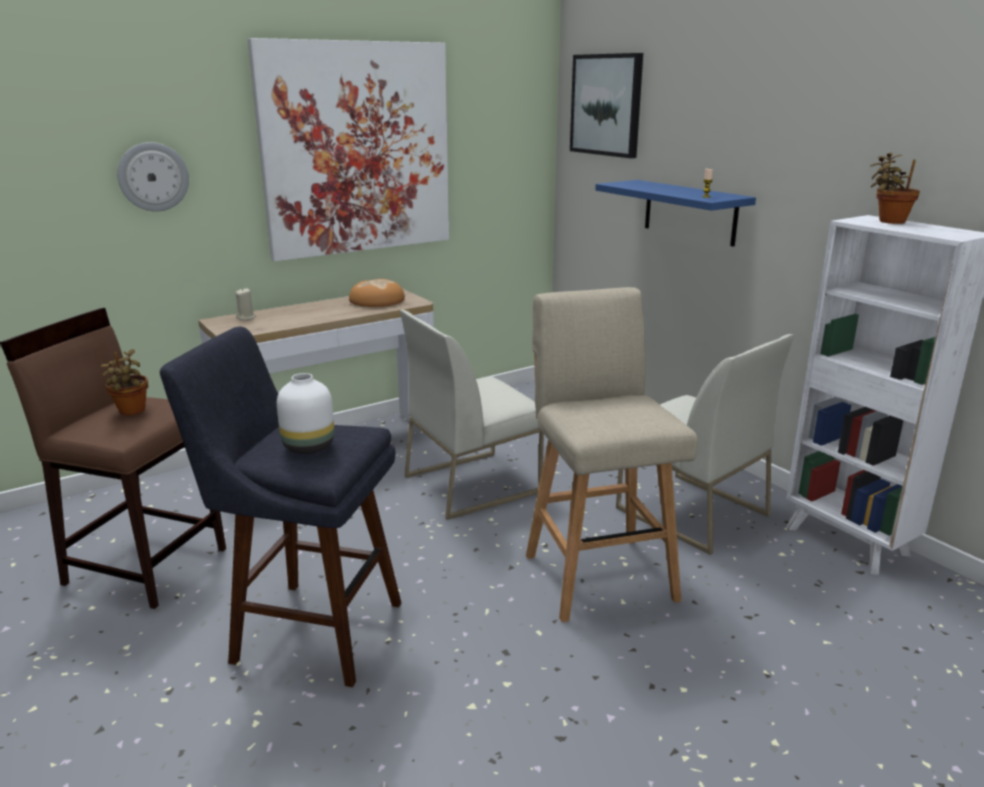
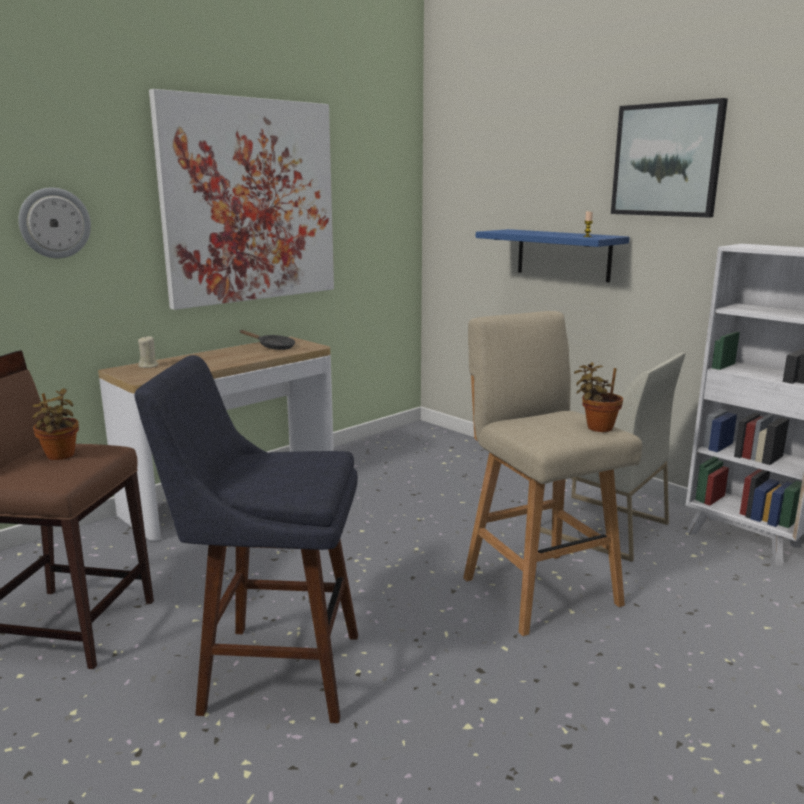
camera: 10 degrees left, 5 degrees down
(307, 446) = (281, 471): white vase -> none
(376, 300) = (273, 347): bread -> black frying pan
(472, 483) = (385, 518): white chair -> none
(606, 105) = (474, 164): picture -> picture (667, 160)
(888, 221) = (766, 246): potted plant -> potted plant (596, 427)

